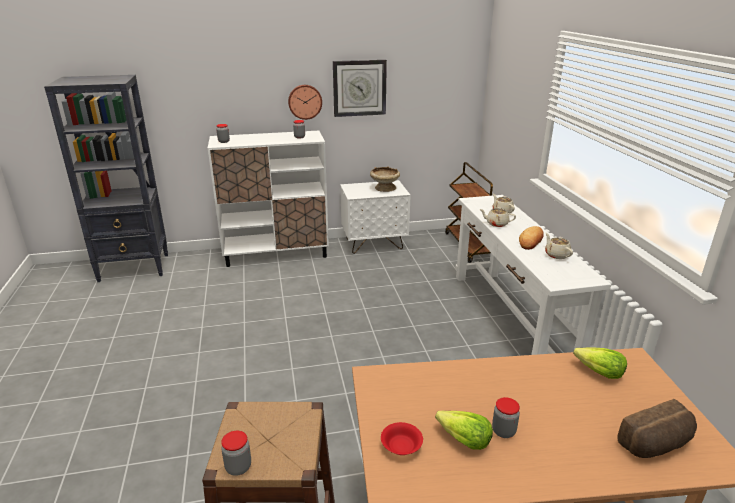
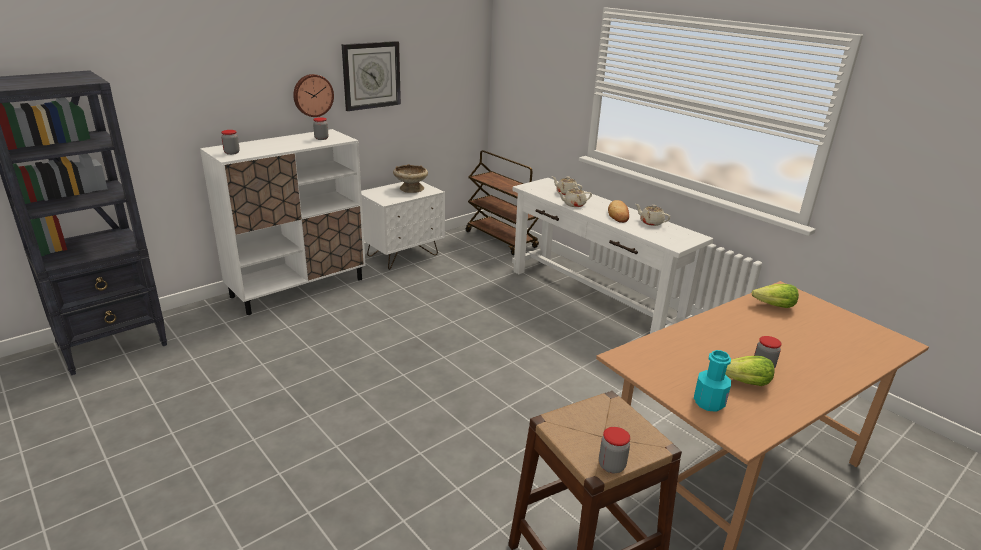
camera: 30 degrees left, 0 degrees up
(401, 446) = (709, 403): red bowl -> turquoise bottle
(656, 445) = (857, 344): bread -> none

